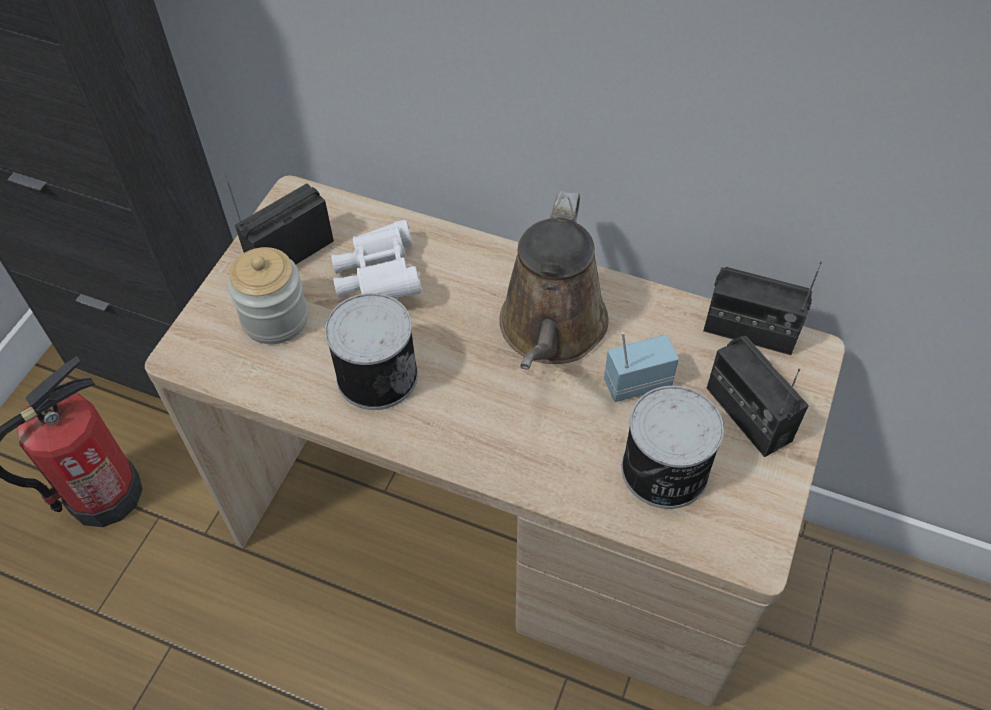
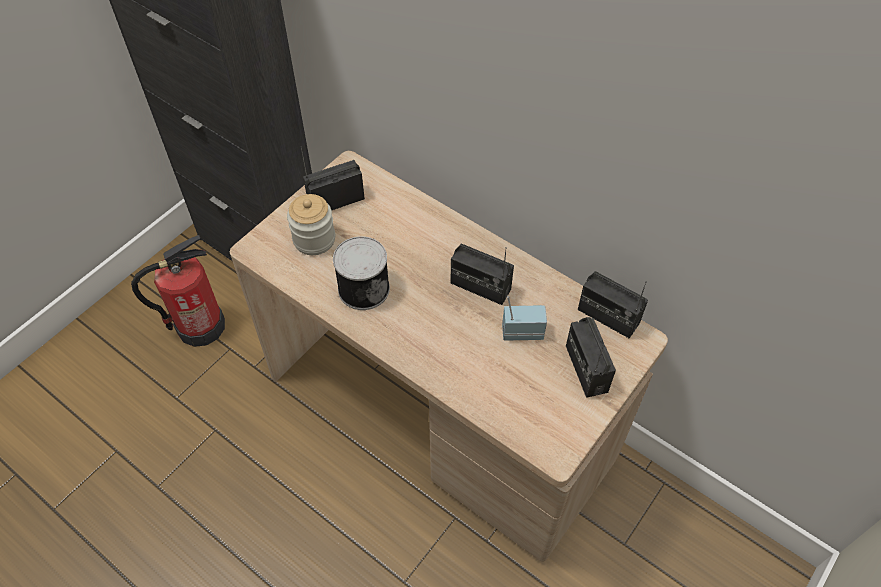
camera: 15 degrees right, 0 degrees up
(379, 278) = (384, 229): white binoculars -> none
(551, 331) = (480, 286): brown watering can -> radio
(665, 472) = (519, 391): can -> none

